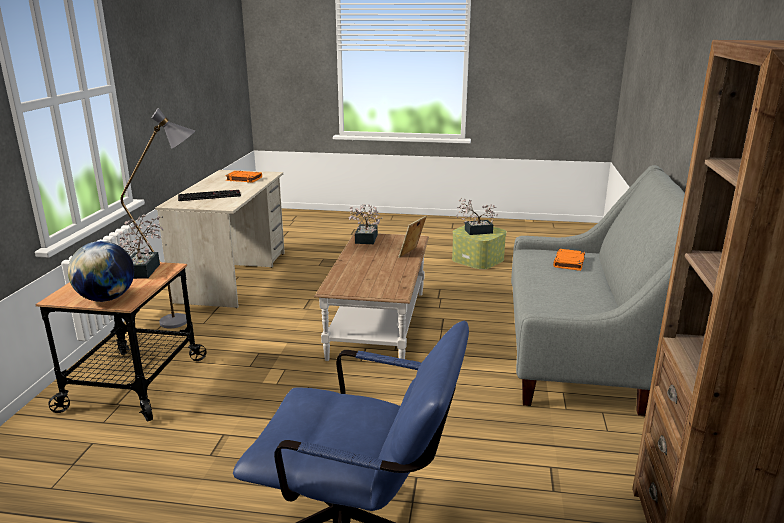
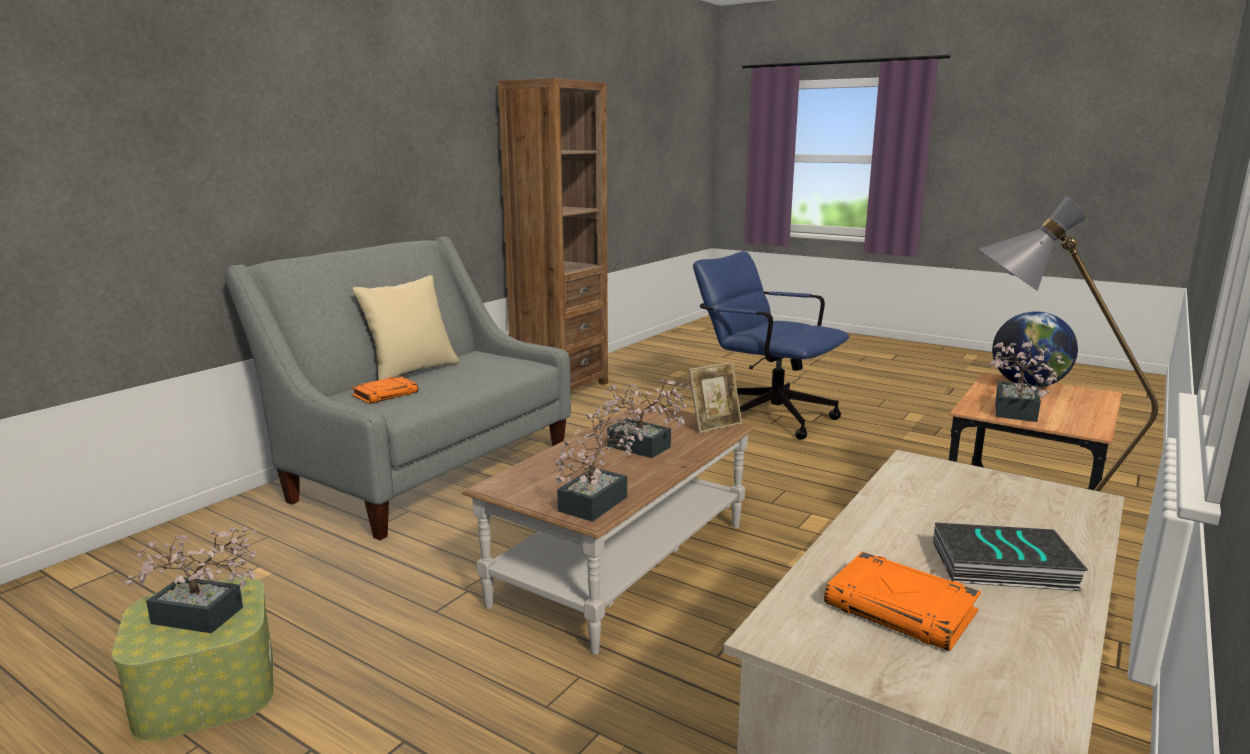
camera: 155 degrees left, 5 degrees down
(210, 195) = (988, 518): keyboard -> none
(214, 187) = (1002, 567): none -> book
(369, 265) = (644, 448): none -> potted plant
(412, 254) = (553, 455): picture frame -> picture frame (715, 425)
(604, 283) = (411, 372): none -> beige pillow

